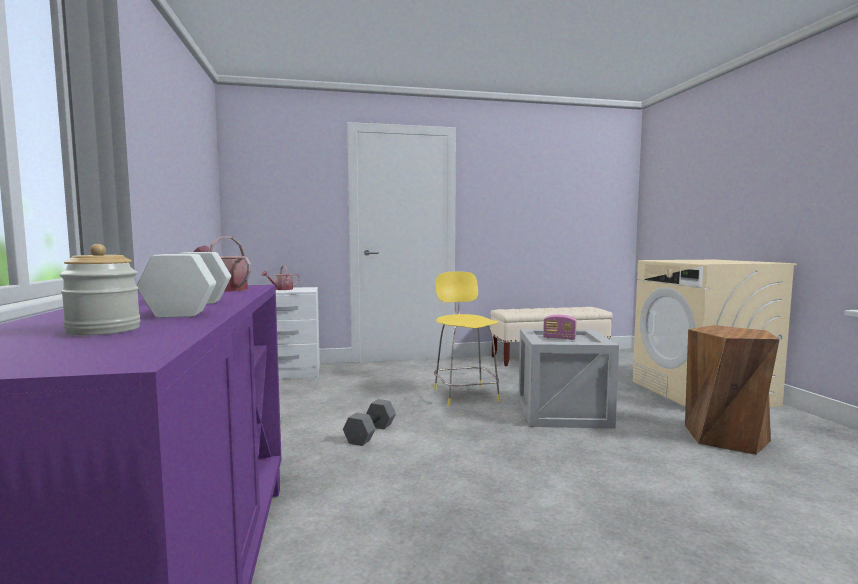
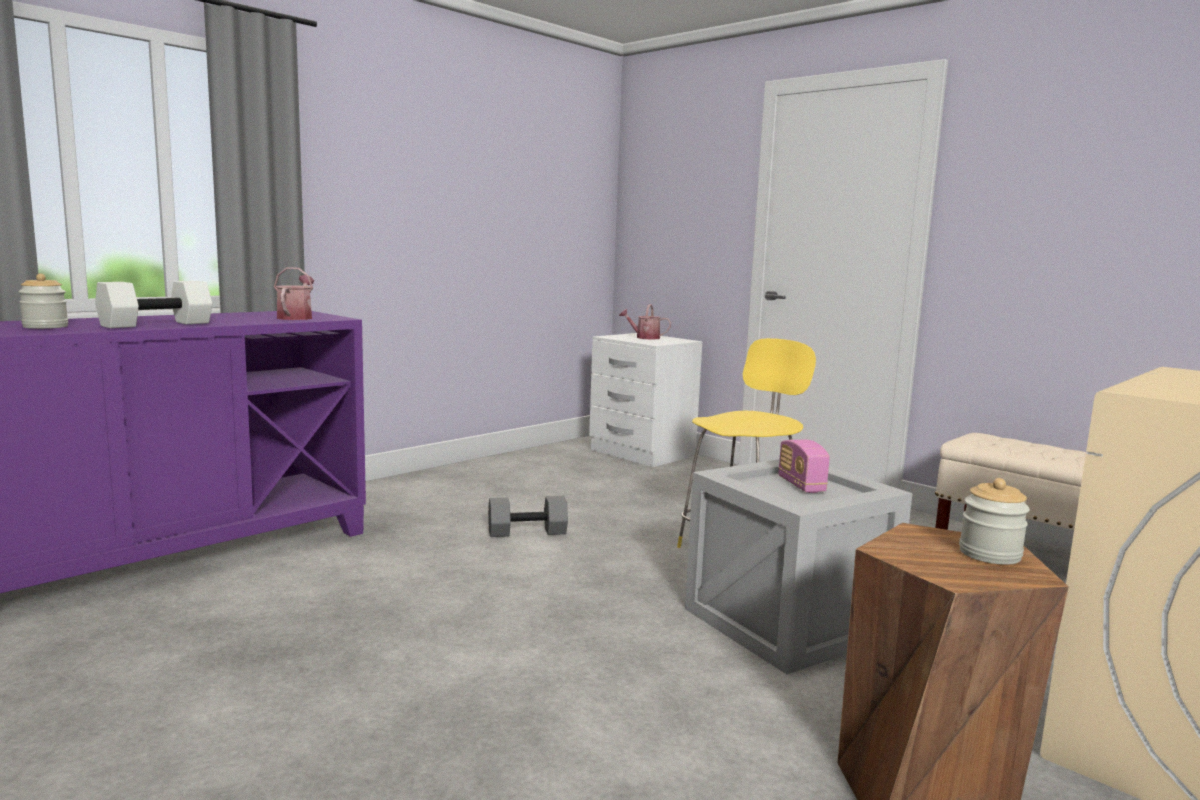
camera: 55 degrees right, 5 degrees up
(732, 329) = (989, 554): none -> jar

